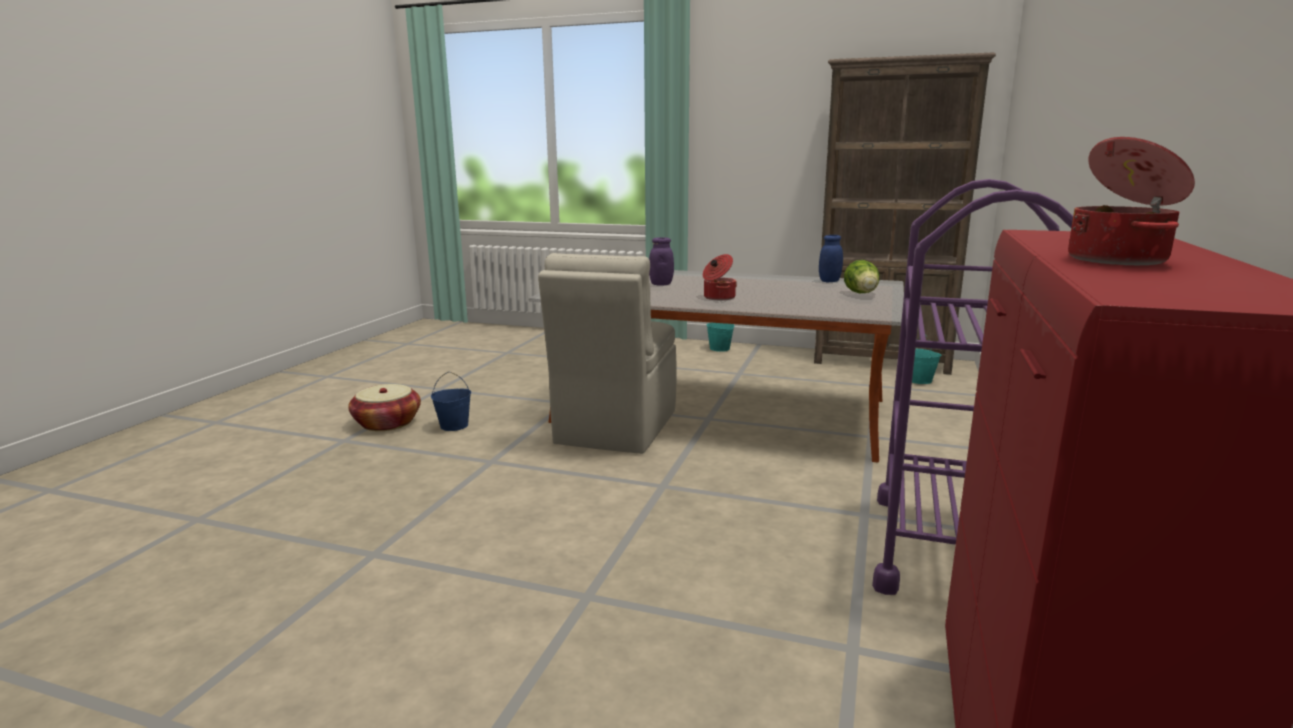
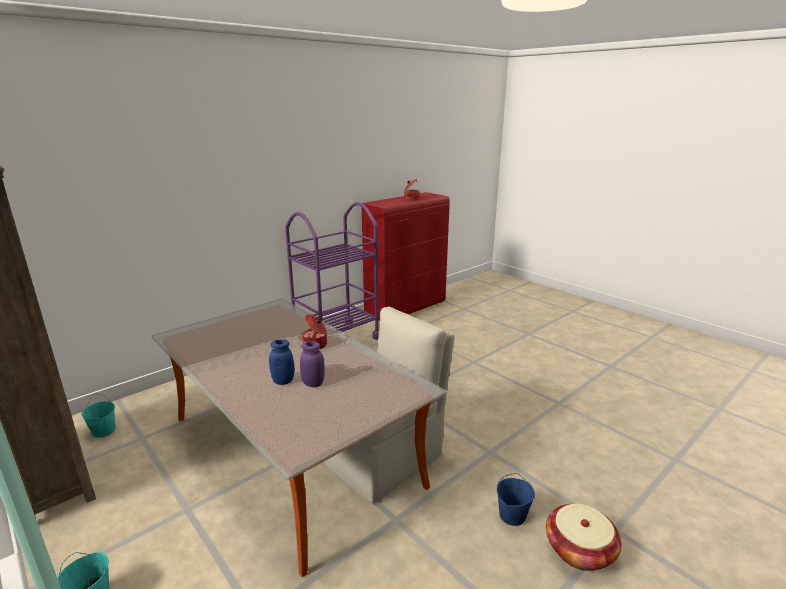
camera: 150 degrees left, 5 degrees up
(829, 281) = (193, 348): blue jar -> blue jar (283, 381)
(862, 294) = (228, 324): lettuce -> none

